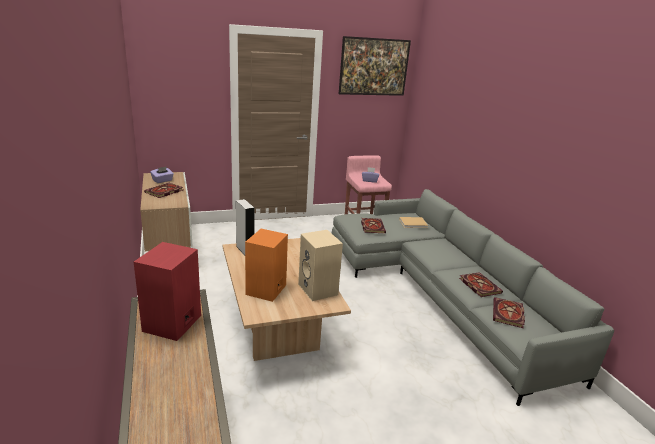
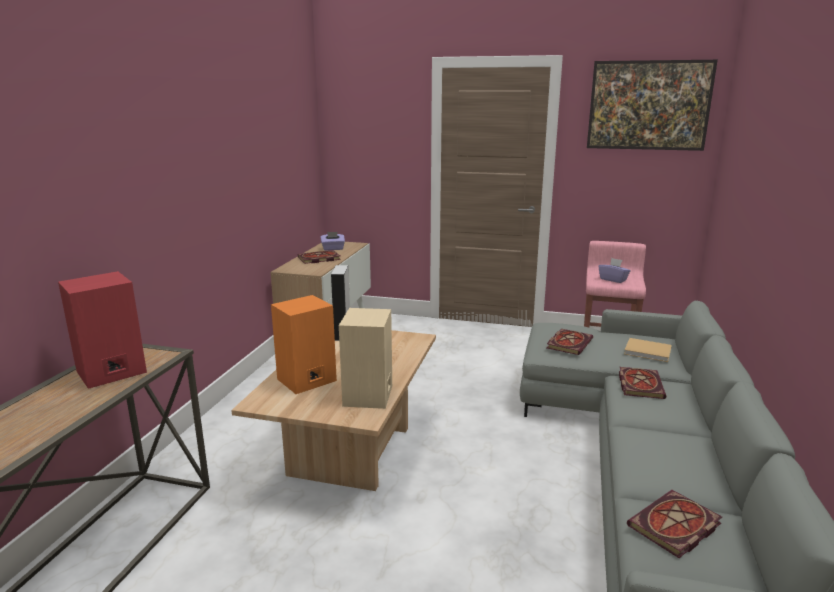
camera: 35 degrees right, 5 degrees down
(478, 285) = (667, 465): book -> book (639, 384)

